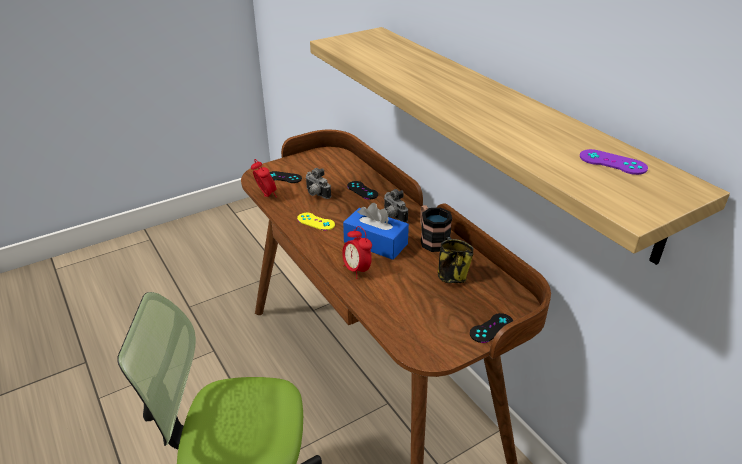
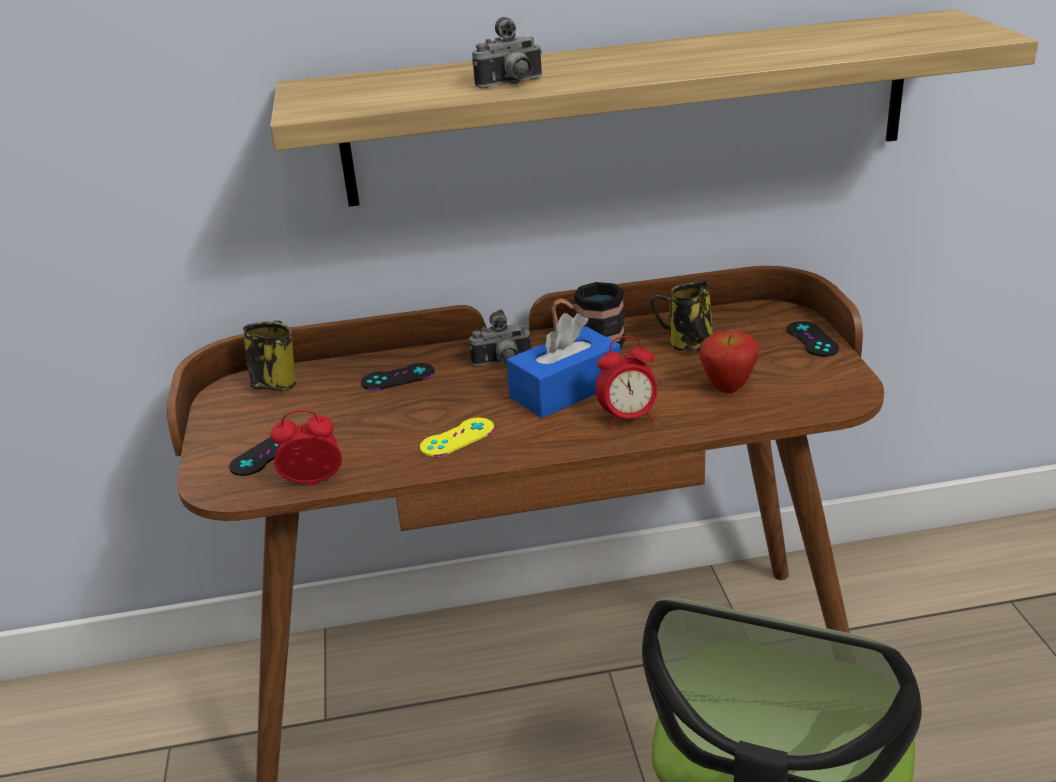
camera: 65 degrees left, 5 degrees down
(316, 194) = (366, 425): camera -> camera (511, 84)
(341, 161) = (276, 382): none -> mug
(407, 301) = (727, 388): none -> apple
(612, 162) = (876, 29): purple game controller -> none

